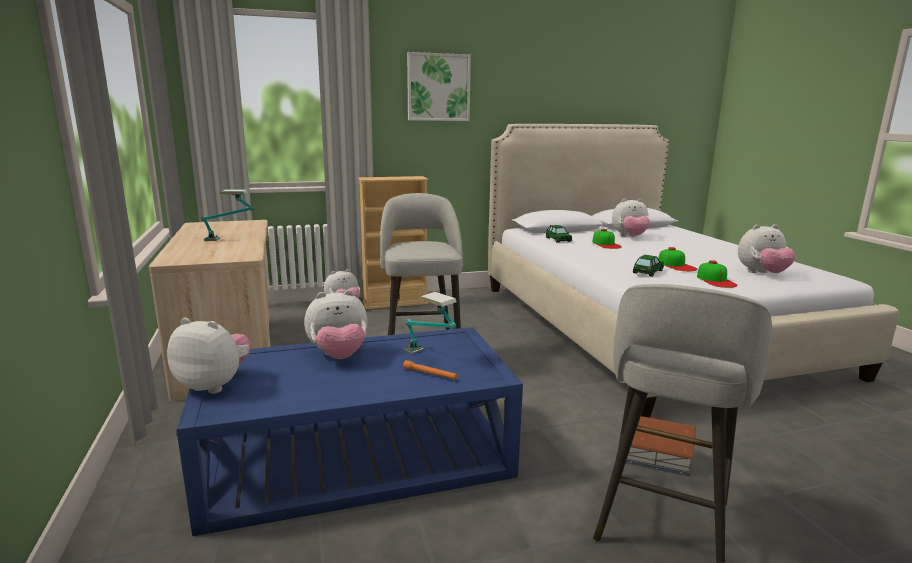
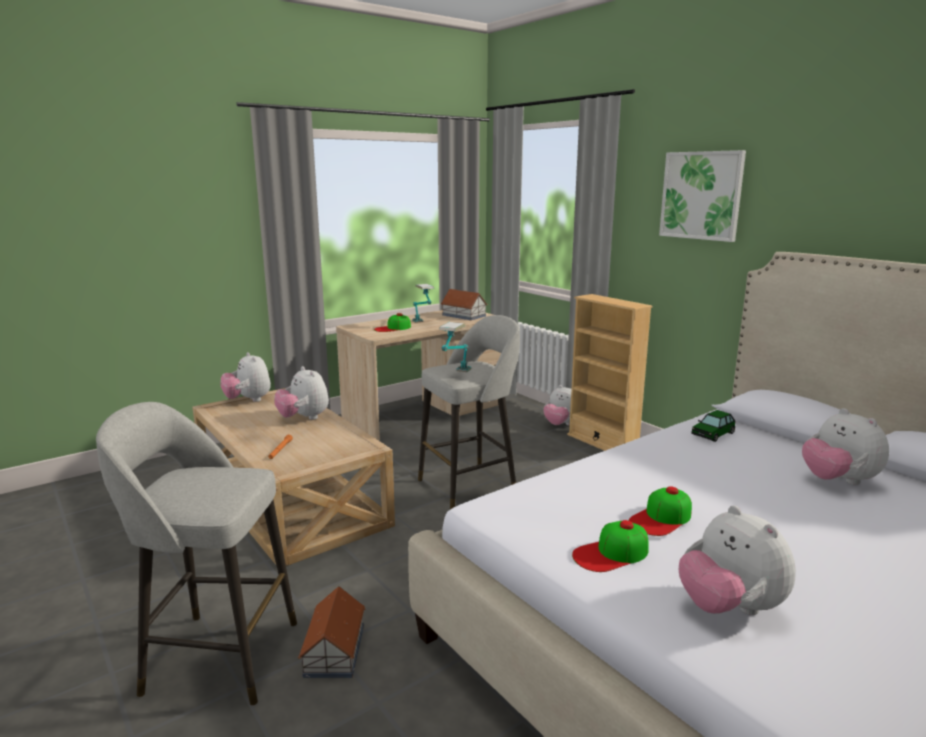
camera: 70 degrees right, 0 degrees up
(215, 385) = (248, 400): plush toy -> plush toy turned 150 degrees clockwise
(226, 226) = (463, 315): none -> toy house
(357, 457) = (291, 497): blue coffee table -> beige coffee table
(430, 356) = (314, 445): table lamp -> table lamp (456, 375)
(606, 244) = (737, 464): cap -> cap (392, 328)
(648, 271) = (588, 496): toy car -> none

